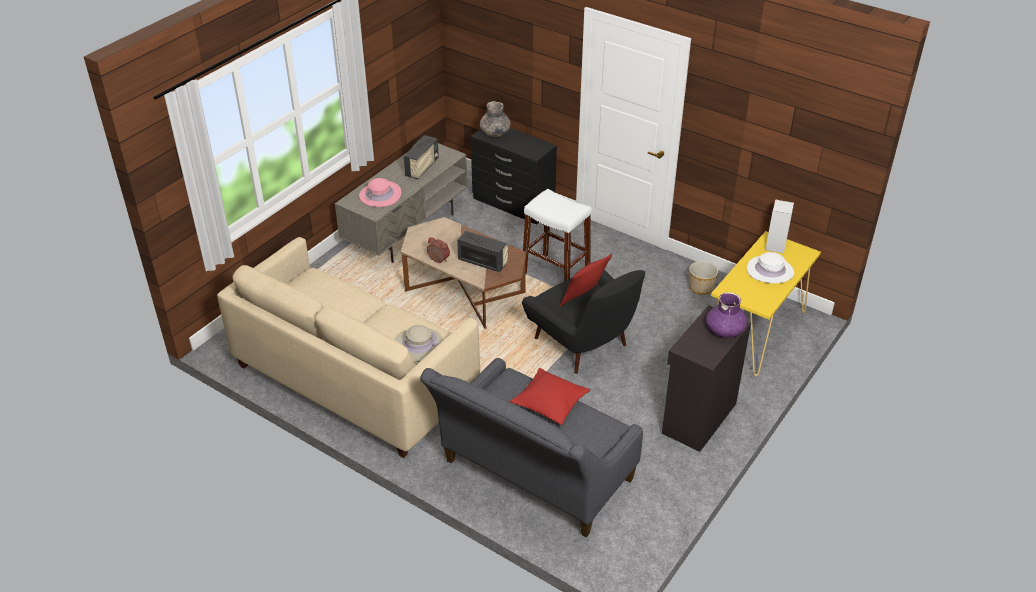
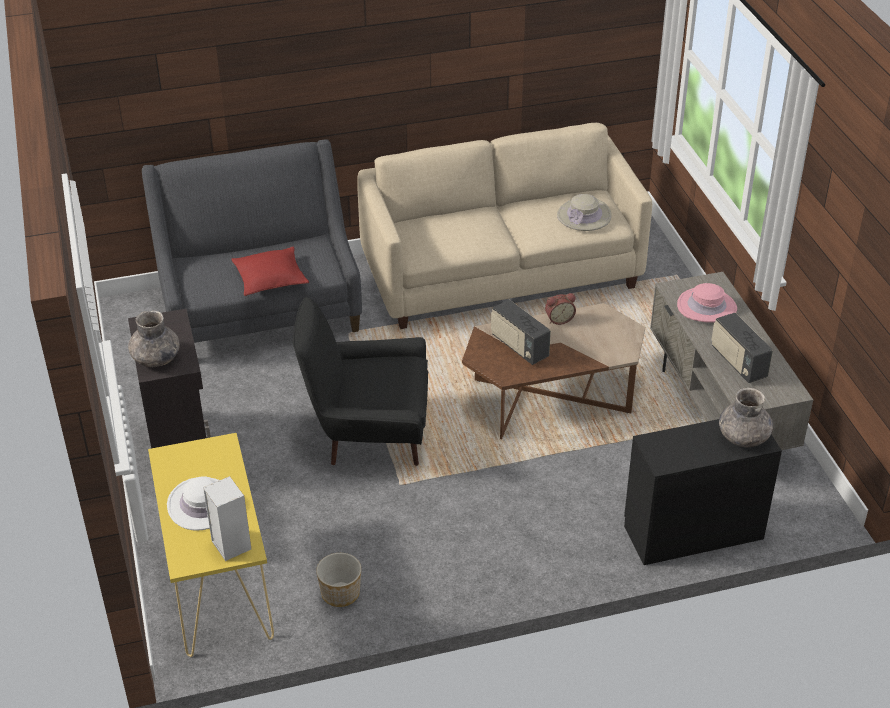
camera: 130 degrees right, 0 degrees up
(418, 345) = (428, 234): beige hat -> beige hat (584, 216)
(483, 262) = (519, 347): radio -> radio turned 75 degrees clockwise
(556, 274) = (506, 483): white stool -> none
(584, 298) = (377, 384): red pillow -> none
(725, 330) = (155, 358): purple vase -> grey vase

